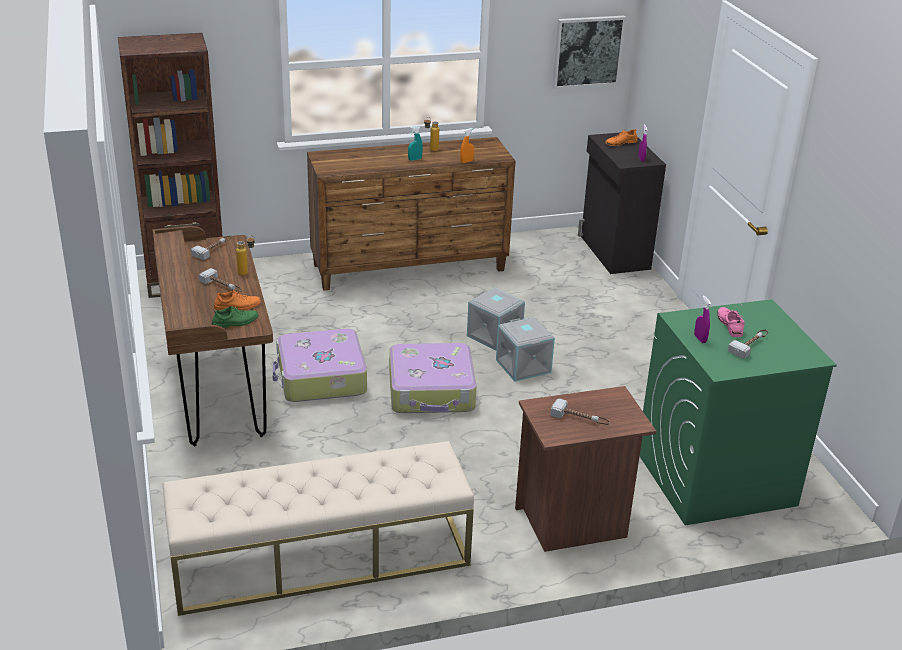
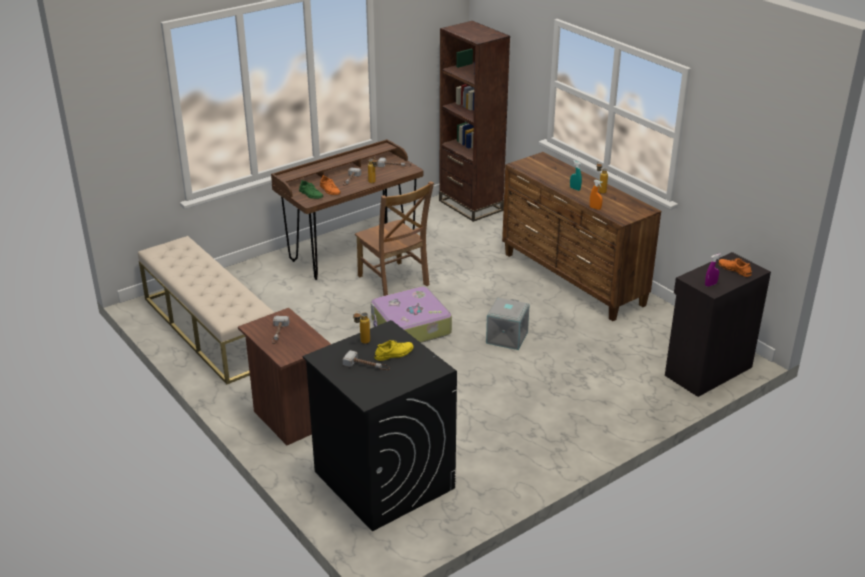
camera: 70 degrees right, 0 degrees up
(320, 378) = (394, 282): suitcase -> brown chair
(524, 366) = (474, 359): grey storage box -> none
(587, 51) = (760, 175): picture -> none
(700, 339) = (362, 342): purple spray bottle -> bottle
(714, 478) = (383, 479): green washing machine -> black washing machine
(730, 325) = (394, 354): pink shoe -> yellow shoe

